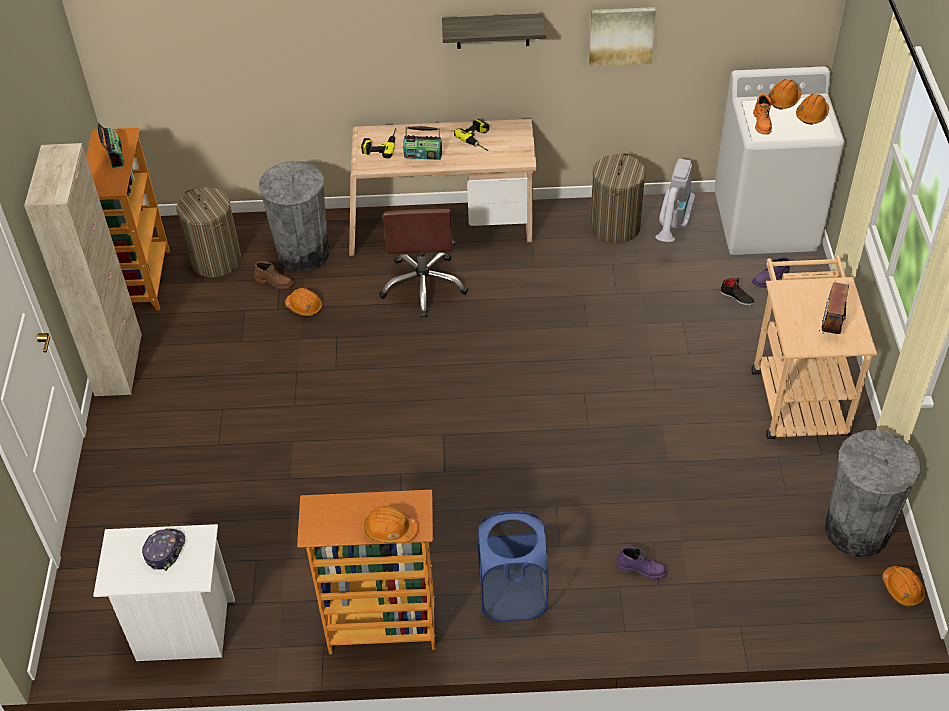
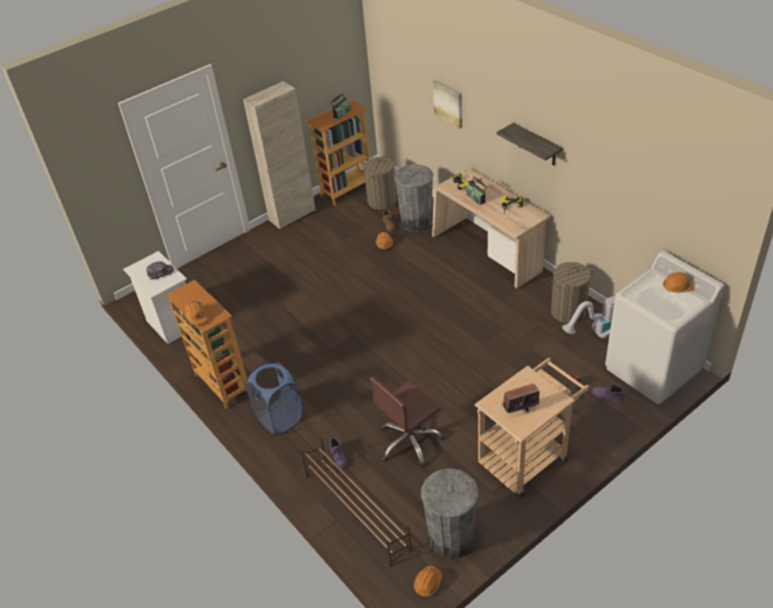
camera: 55 degrees right, 5 degrees down
(424, 285) = (442, 271): brown office chair -> brown office chair (410, 442)
(621, 35) = (603, 187): picture -> picture (448, 103)
(743, 598) = (356, 511): none -> brown shoe rack
(762, 123) = (643, 289): orange boot -> none
(812, 115) = (680, 305): orange hard hat -> none

